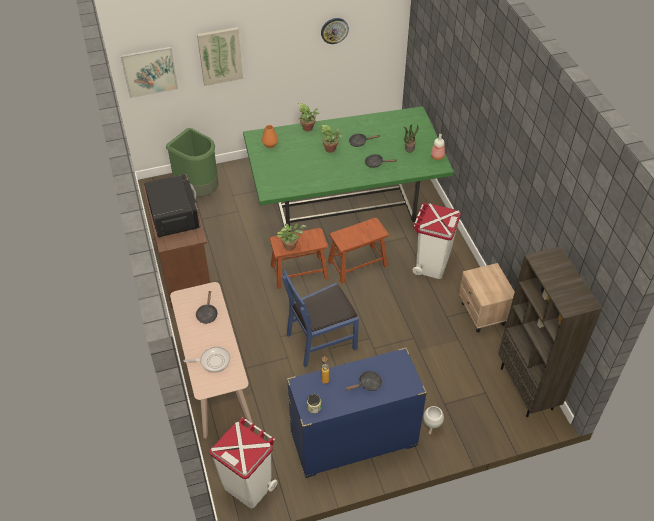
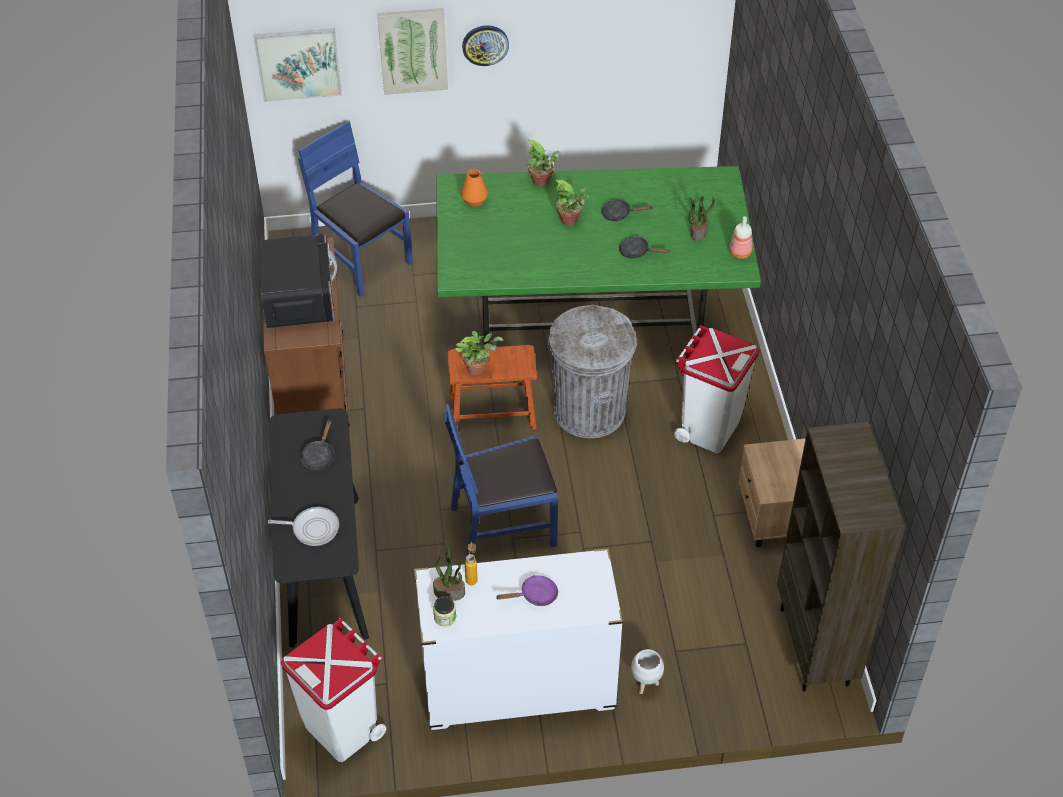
camera: 10 degrees right, 0 degrees up
(199, 190) = (361, 260): green trash can -> blue chair
(215, 385) = (324, 569): beige console table -> black console table
(313, 390) = (450, 592): none -> potted plant
(334, 30) = (604, 27): wall clock -> wall clock (485, 44)
(353, 441) = (518, 686): blue dresser -> white dresser
(357, 264) = (589, 411): brown stool -> grey trash can
(367, 384) = (535, 595): black frying pan -> purple frying pan

